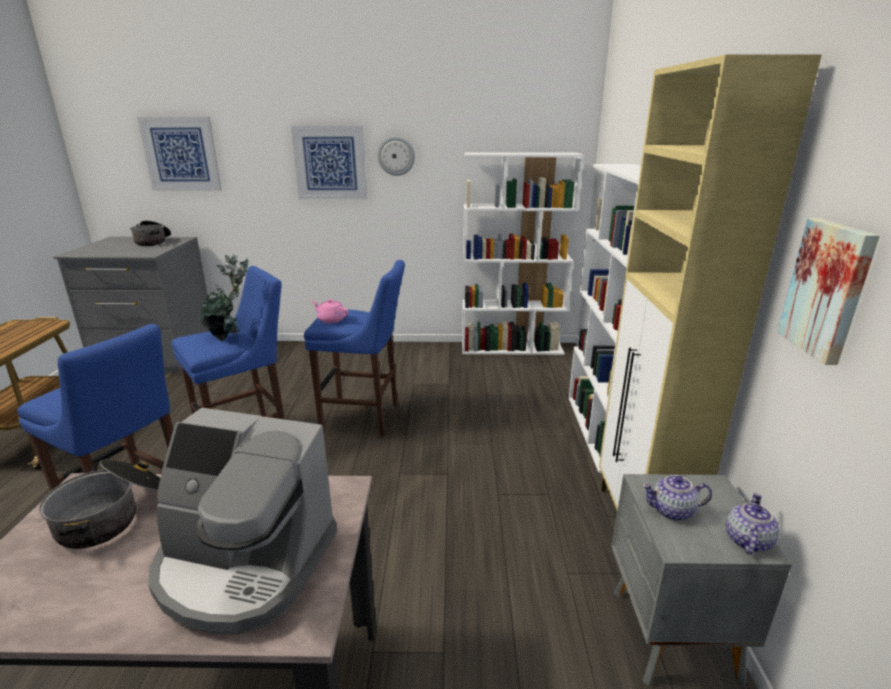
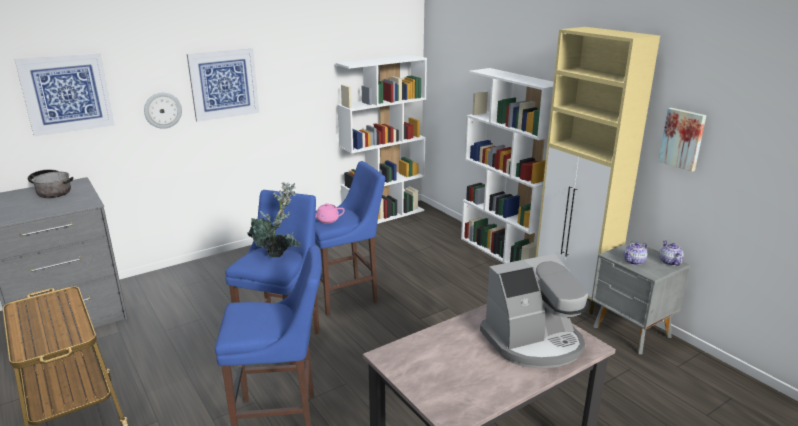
camera: 35 degrees left, 0 degrees up
(114, 515) = (434, 355): cooking pot -> none
(396, 156) = (281, 71): wall clock -> wall clock (162, 110)

